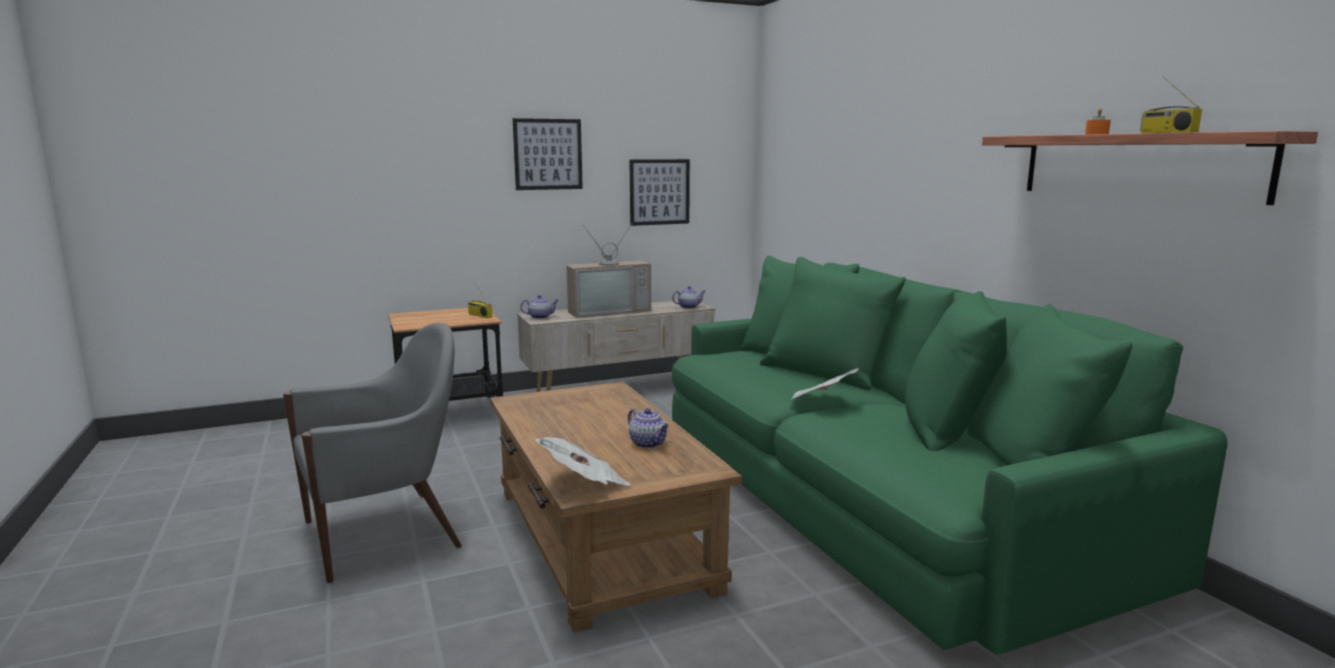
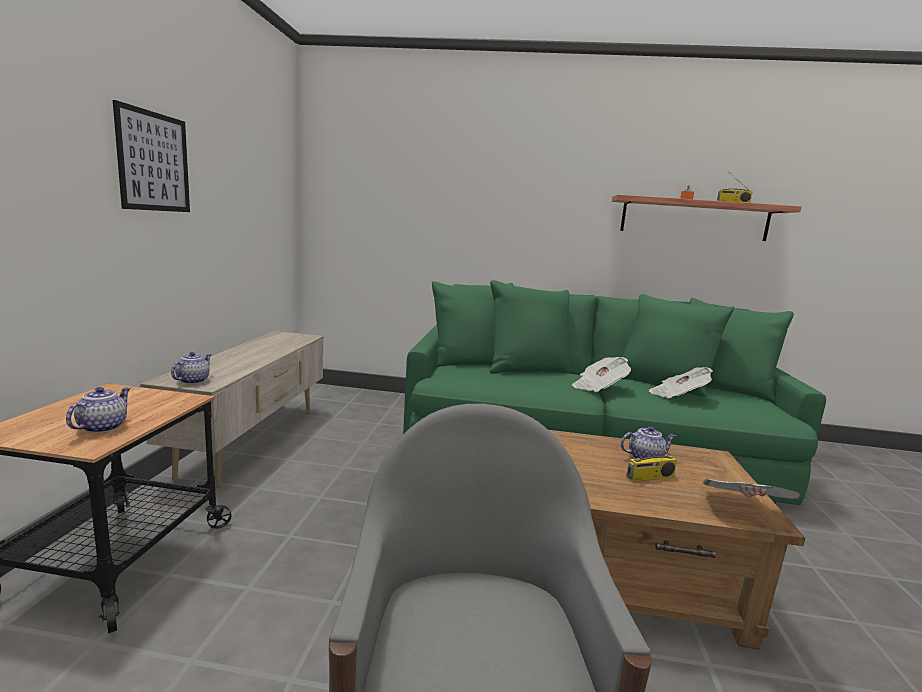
camera: 60 degrees left, 0 degrees up
(479, 315) = (152, 397): radio -> radio (650, 477)
(608, 310) = (242, 356): television -> none
(659, 192) = (246, 220): picture -> none
(689, 307) = (301, 338): teapot -> teapot (103, 427)
(886, 436) = (677, 396): none -> newspaper

